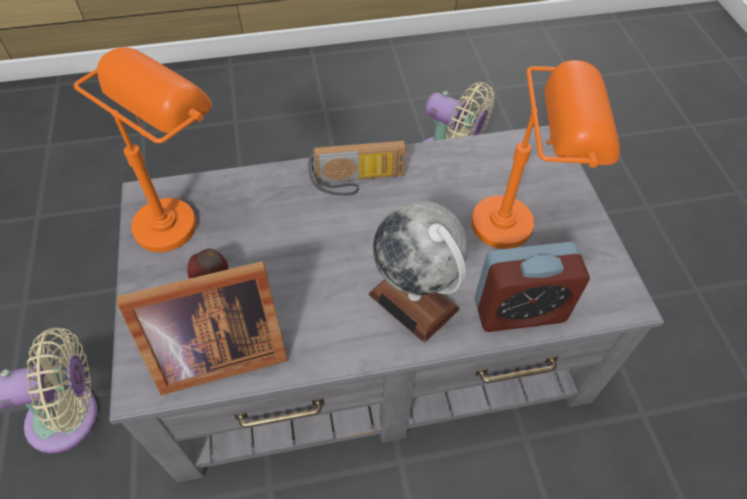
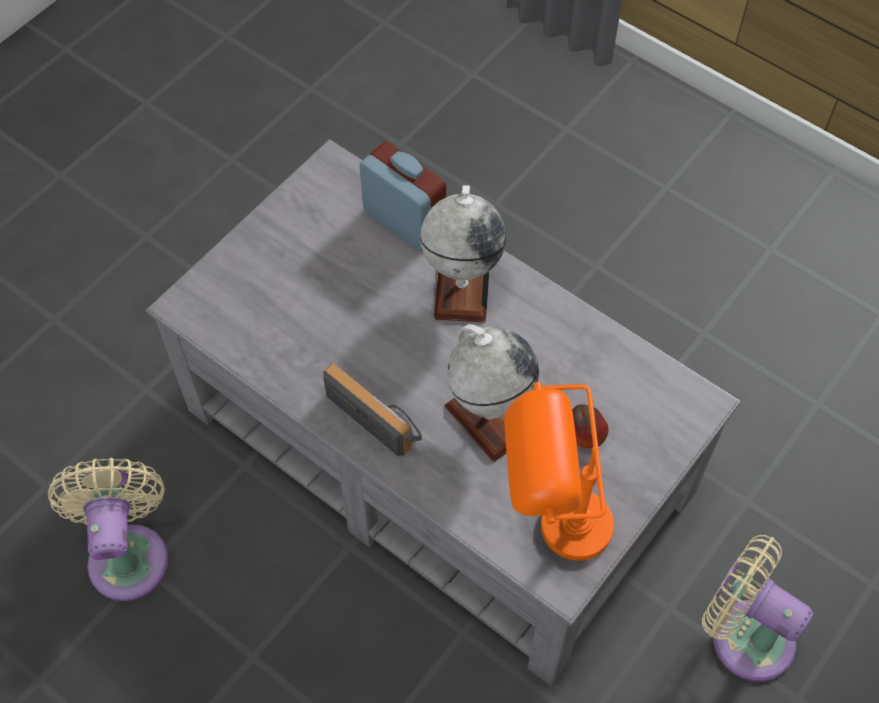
camera: 130 degrees left, 5 degrees up
(215, 352) = (632, 380): picture frame -> none
(290, 237) = (489, 418): none -> globe
(523, 223) = (311, 265): orange table lamp -> none

